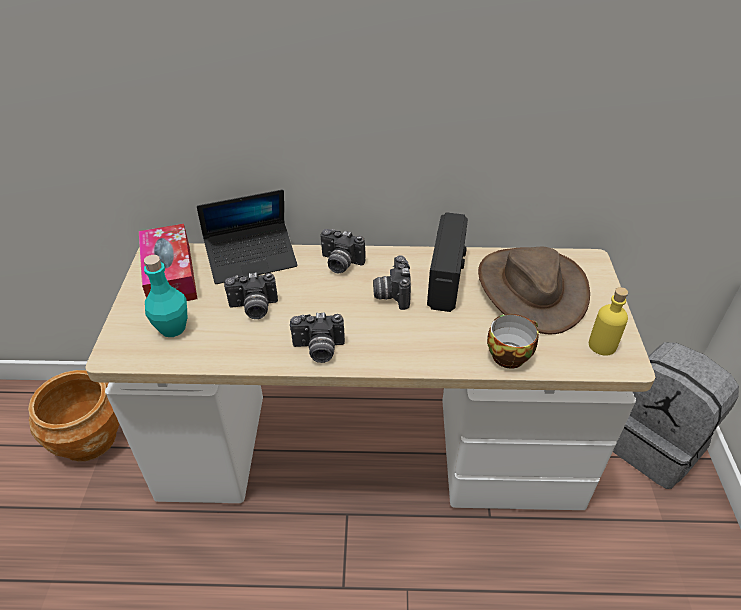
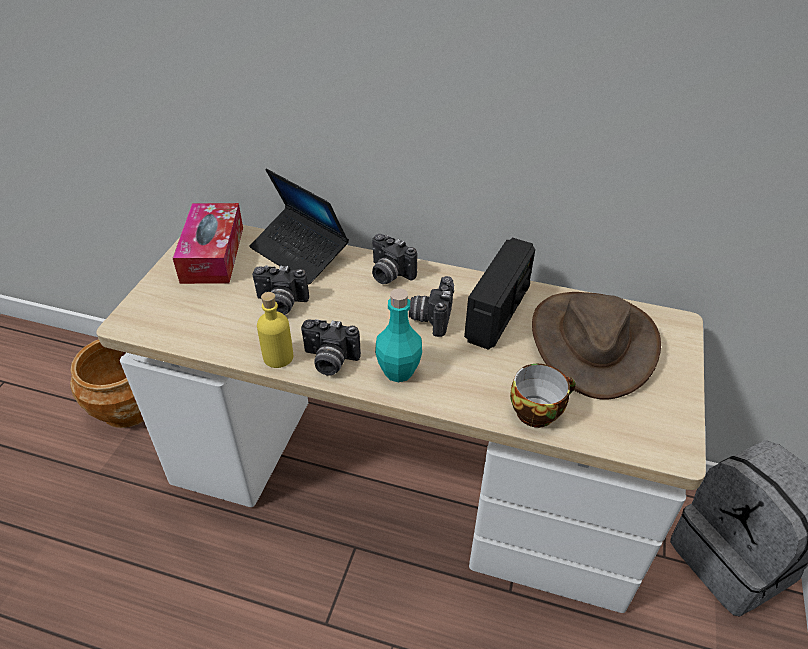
camera: 15 degrees right, 0 degrees up
(172, 328) = (193, 308): turquoise bottle -> turquoise bottle (398, 371)
(252, 259) = (299, 252): laptop -> laptop turned 45 degrees clockwise
(602, 345) = (652, 424): yellow bottle -> yellow bottle (278, 357)

